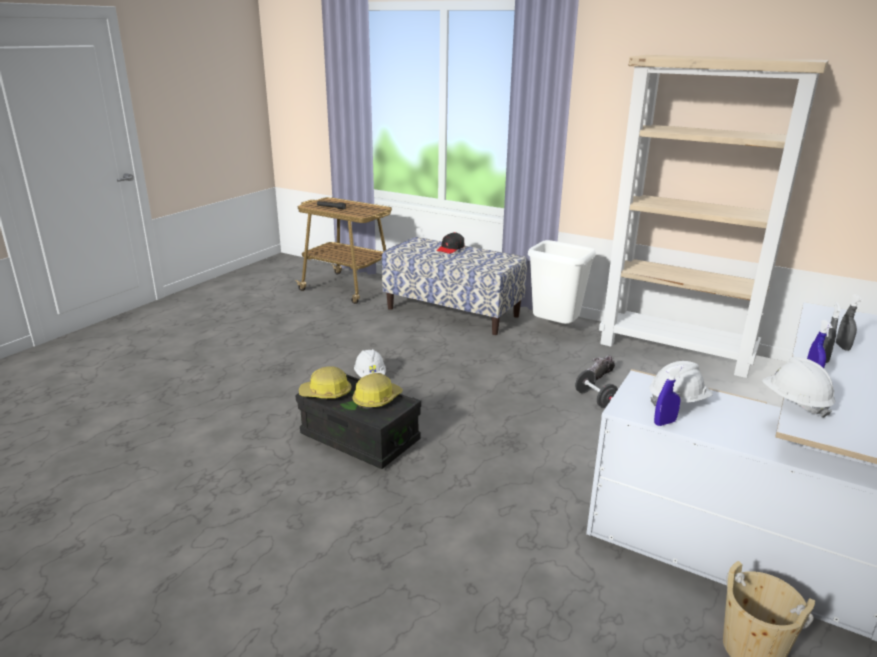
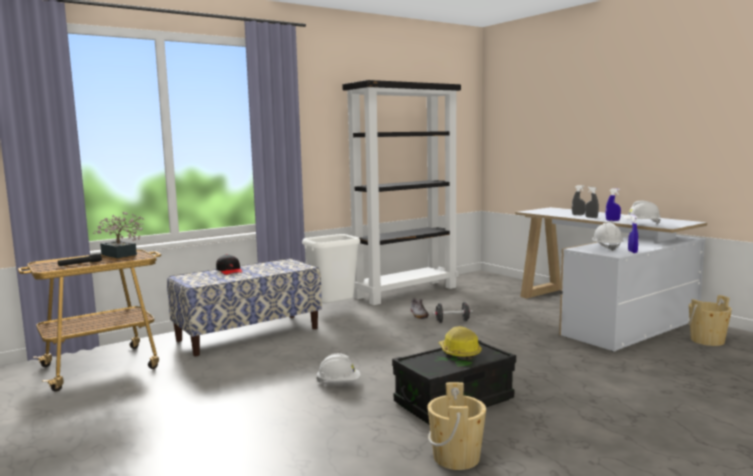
camera: 65 degrees left, 15 degrees down
(249, 457) = (456, 457): none -> beige bucket
(326, 393) = (432, 369): hard hat -> none
(364, 208) = (120, 255): none -> potted plant
(676, 351) = (406, 292): beige bookcase -> black bookcase

